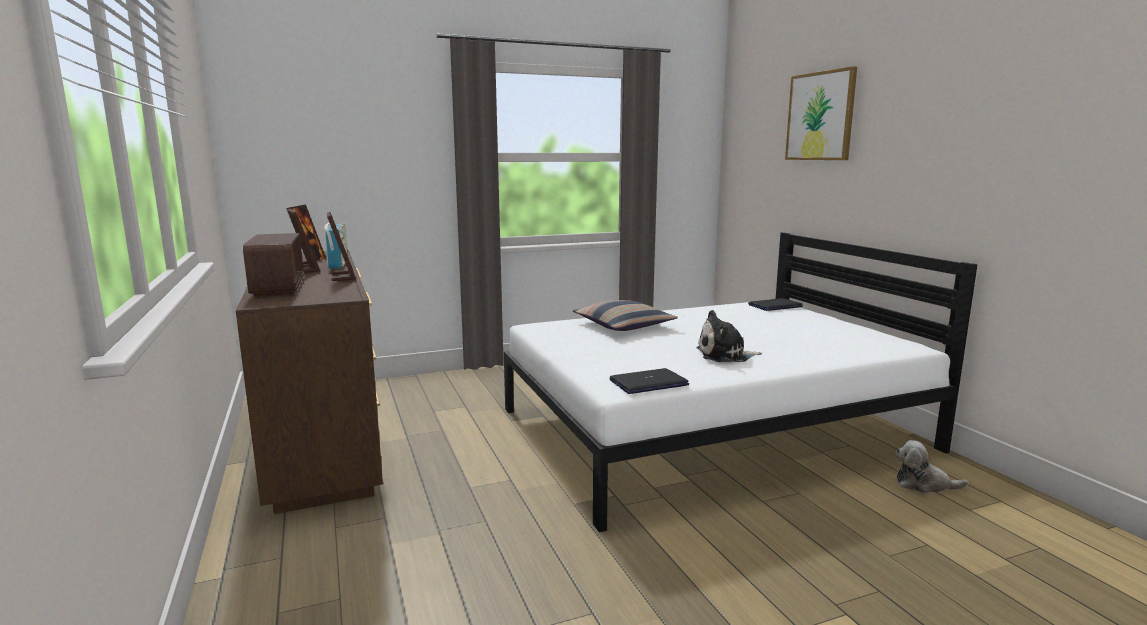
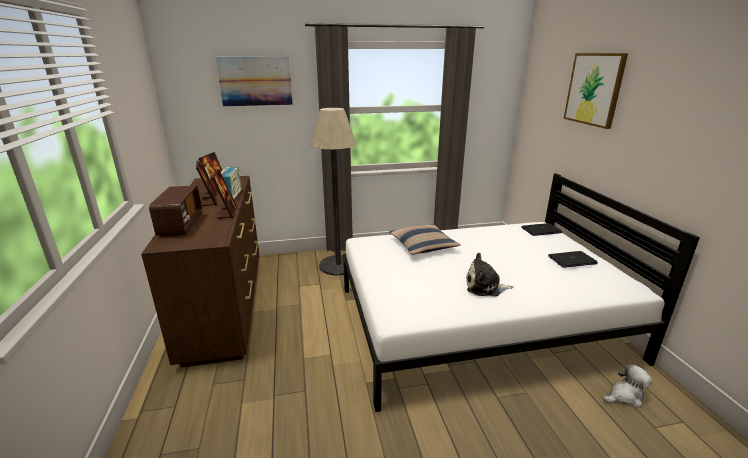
camera: 10 degrees right, 10 degrees up
(361, 112) = (255, 81): none -> picture
(487, 385) = (338, 265): none -> floor lamp
(648, 383) = (418, 315): laptop -> laptop (572, 260)
(924, 484) = (624, 396): plush toy -> plush toy turned 135 degrees clockwise

